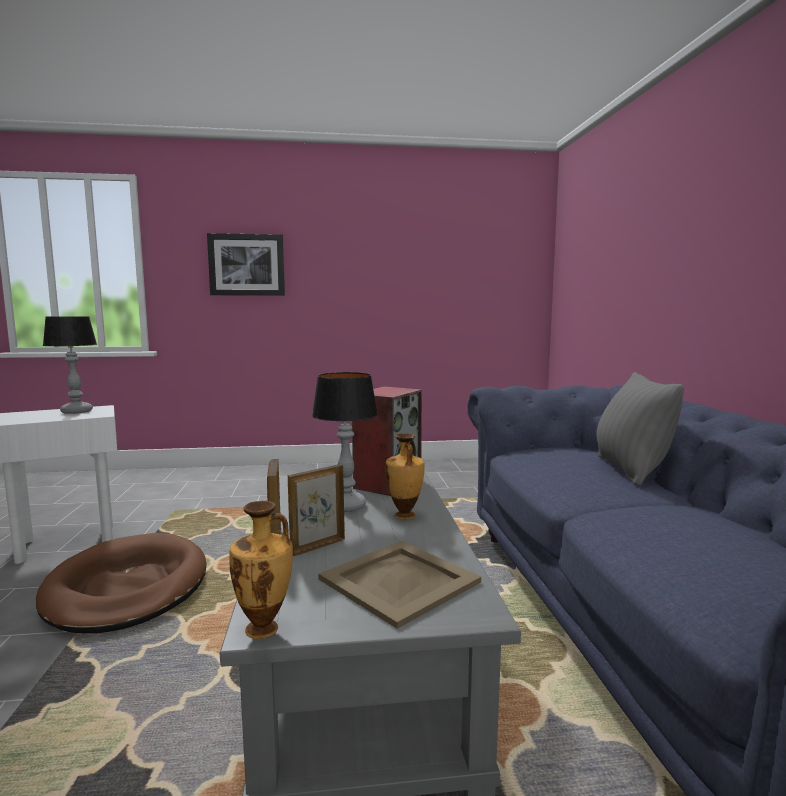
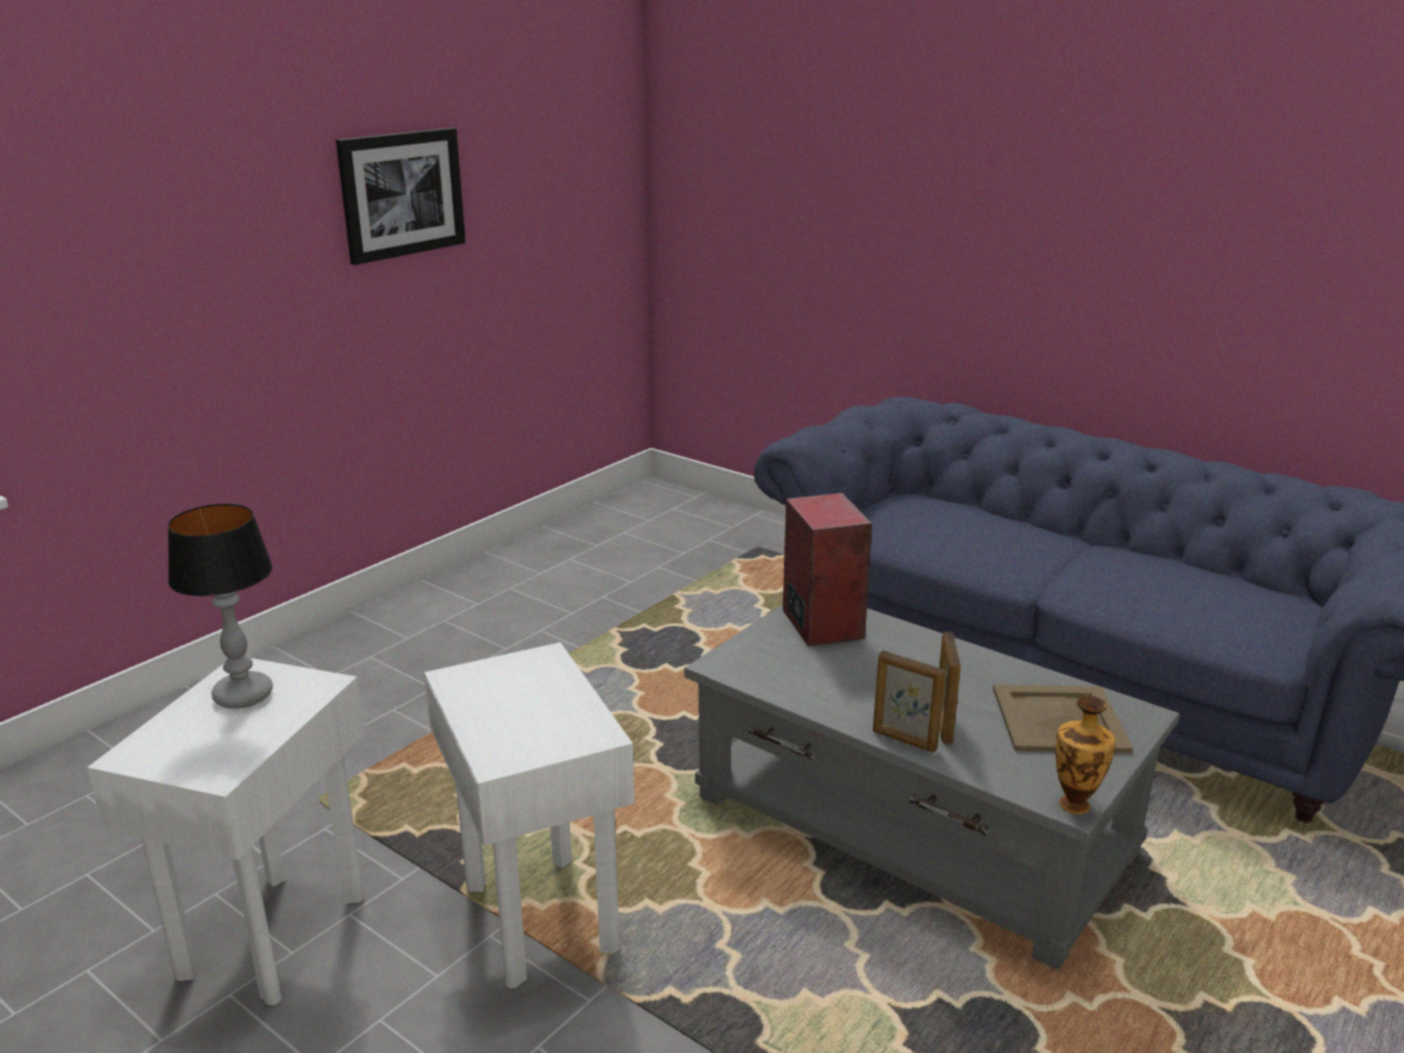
camera: 45 degrees left, 15 degrees up
(127, 588) = (538, 919): brown dog bed -> white side table
(246, 265) = (171, 249): picture -> picture (402, 194)
(347, 506) = (858, 671): table lamp -> none
(404, 516) = (927, 657): vase -> none
(630, 470) = (1002, 517): grey pillow -> none

